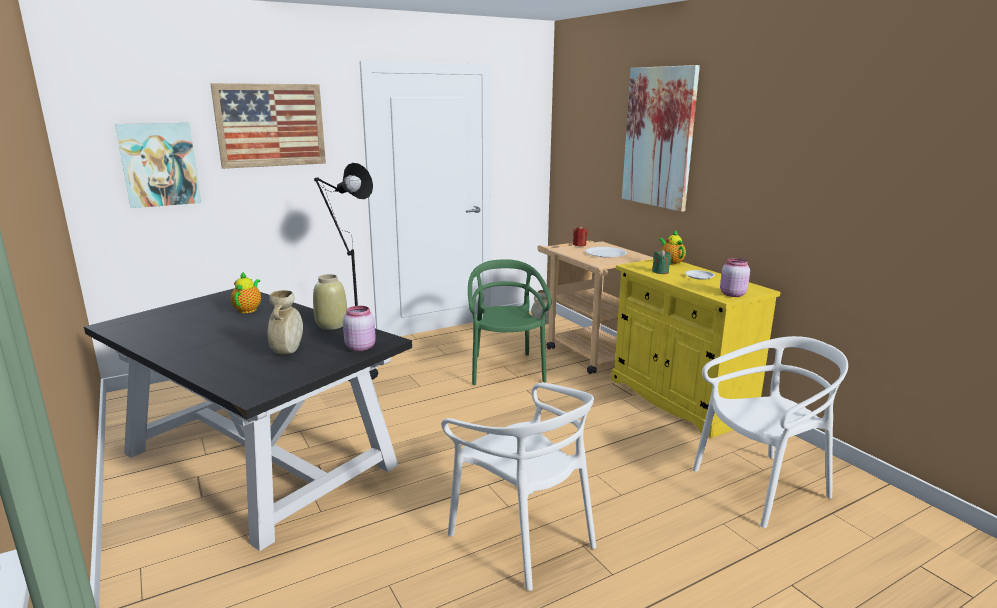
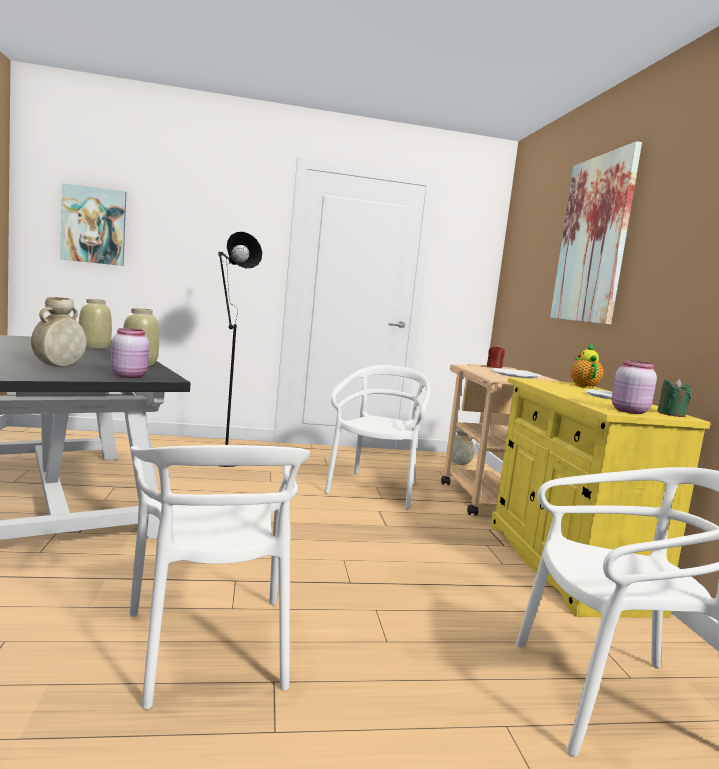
camera: 20 degrees right, 10 degrees down
(248, 309) = (94, 347): teapot -> beige vase
(270, 125) = (200, 205): picture -> none
(505, 369) = (375, 489): green chair -> white chair
(660, 272) = (556, 387): green candle -> green candle (671, 414)

